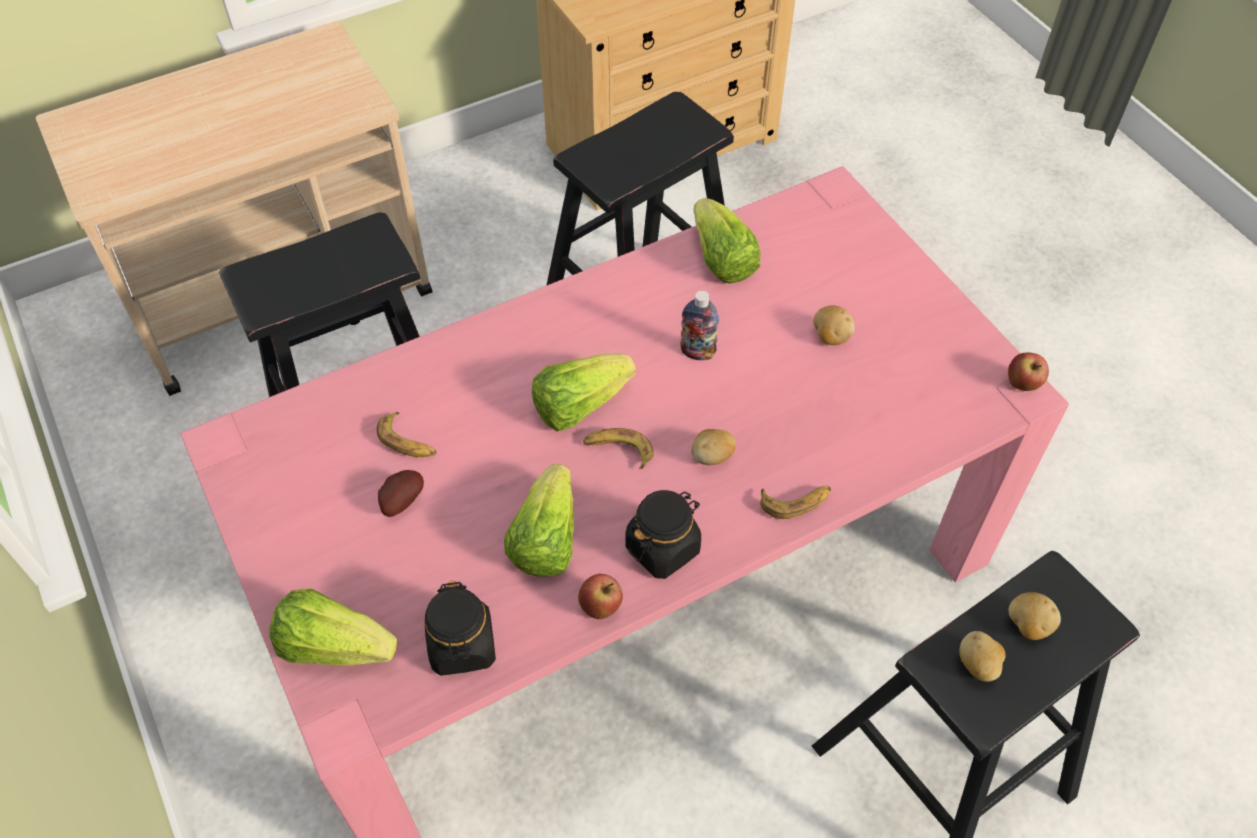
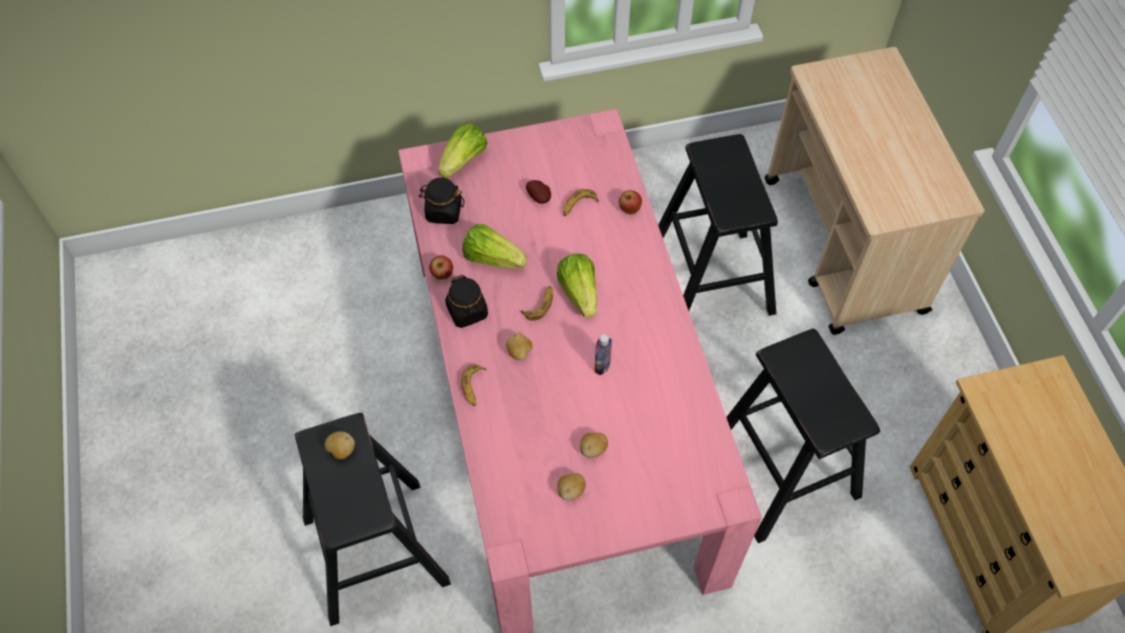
camera: 105 degrees right, 5 degrees up
(721, 259) = (680, 403): lettuce -> none
(1022, 384) = (516, 557): apple -> apple (629, 209)
(1028, 625) = (354, 488): potato -> potato (571, 490)

